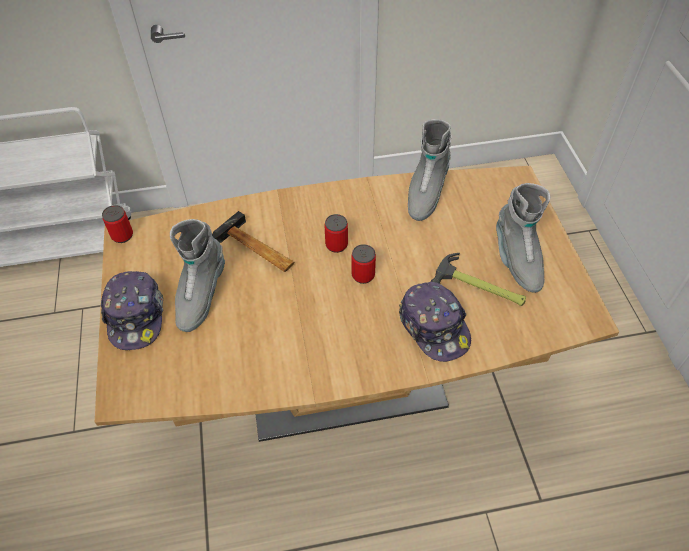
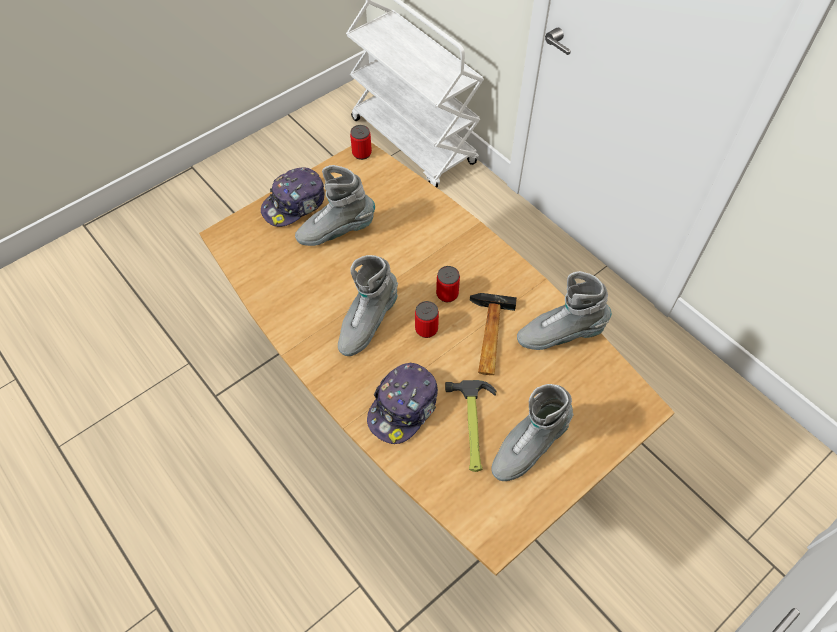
camera: 60 degrees right, 5 degrees up
(255, 251) = (402, 242): hammer -> hammer (488, 337)
(326, 316) = (367, 323): none -> grey boot

